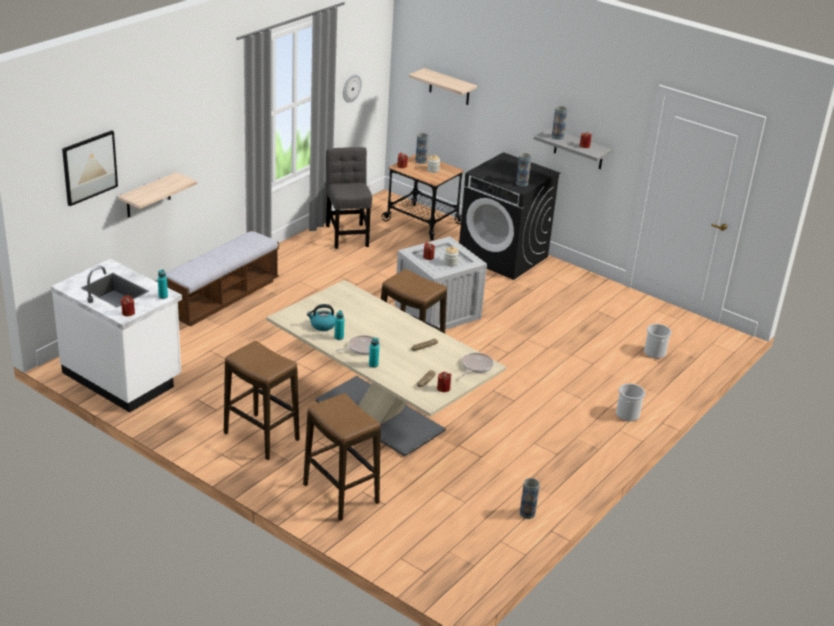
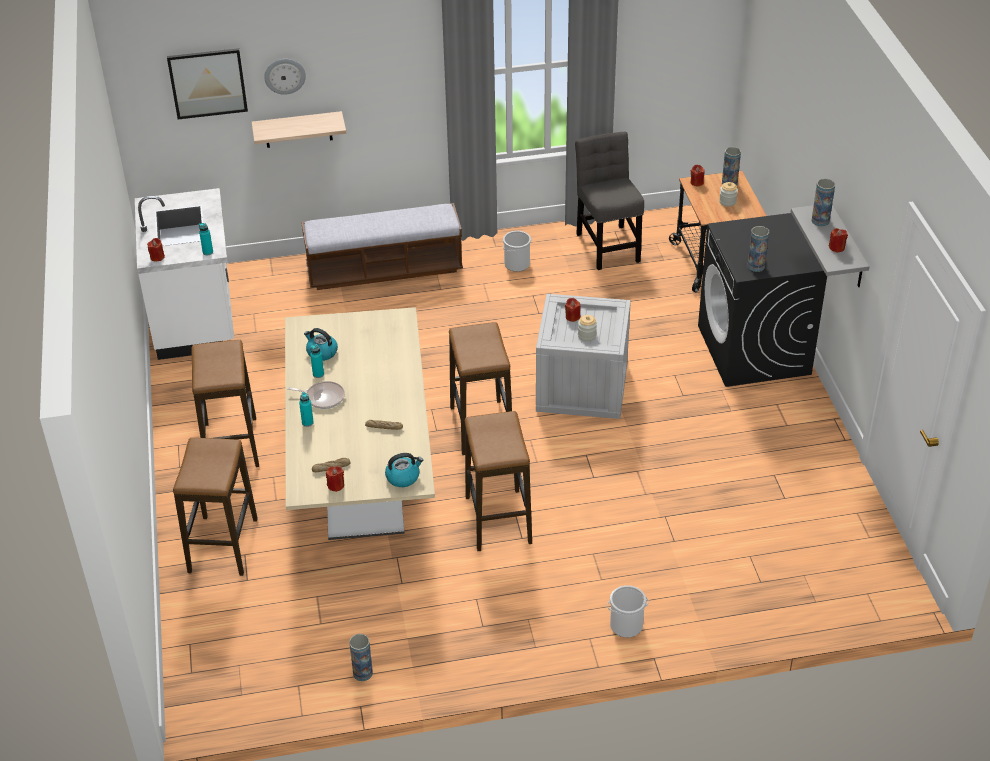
camera: 45 degrees right, 10 degrees up
(347, 234) = (607, 245): grey chair -> grey chair turned 45 degrees counterclockwise
(351, 88) = (660, 61): wall clock -> wall clock (284, 75)
(449, 87) = (774, 99): shelf -> none
(476, 366) = (403, 477): frying pan -> kettle
(488, 398) = (498, 520): none -> stool
(654, 352) = (771, 566): bucket -> bucket (517, 264)

